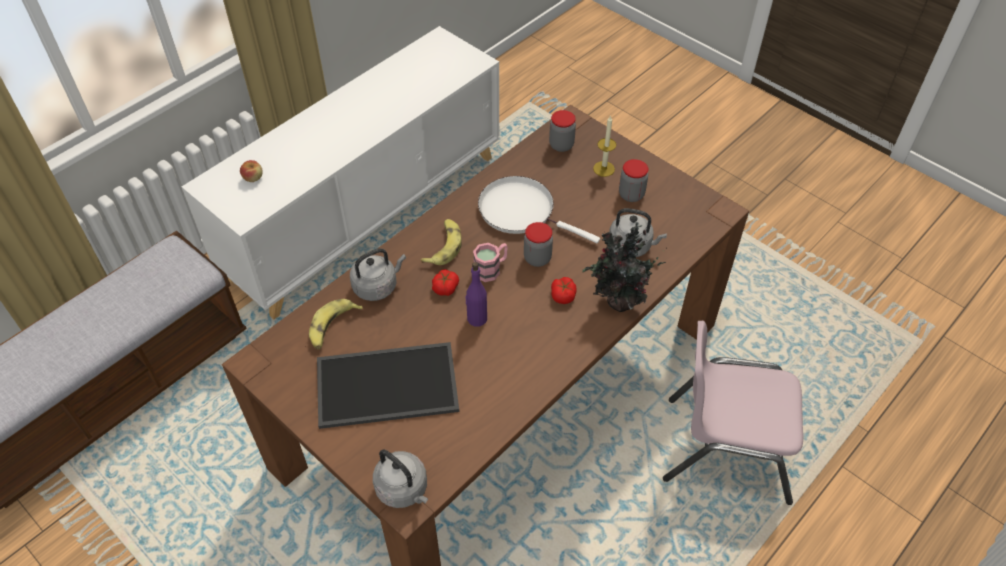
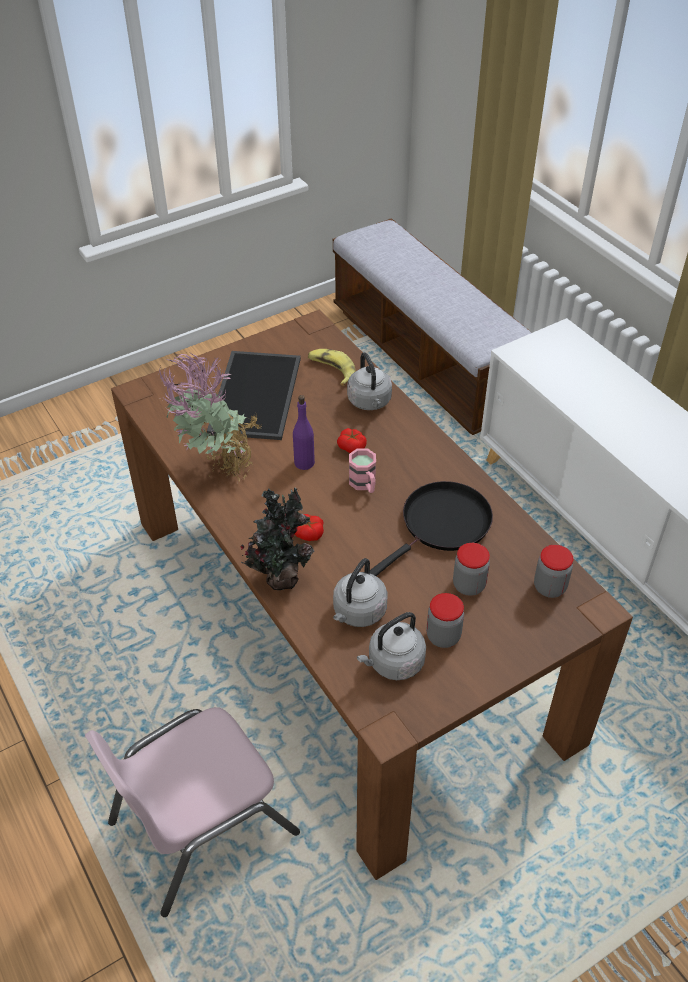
camera: 105 degrees right, 5 degrees down
(253, 177) = (571, 362): apple -> none
(404, 490) = (151, 392): grey kettle -> grey kettle (393, 663)
(444, 246) = (407, 454): banana -> none
(509, 386) = (217, 470): none -> potted plant
(521, 211) = (442, 525): white frying pan -> black frying pan
(537, 258) = (367, 523): jar -> jar (469, 585)
(604, 169) = (497, 620): candle -> none
(726, 447) = (201, 826): pink chair -> pink chair turned 150 degrees counterclockwise

